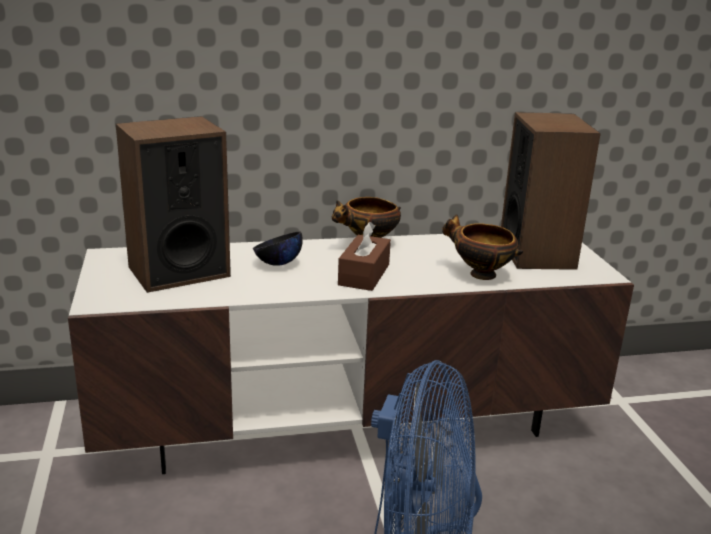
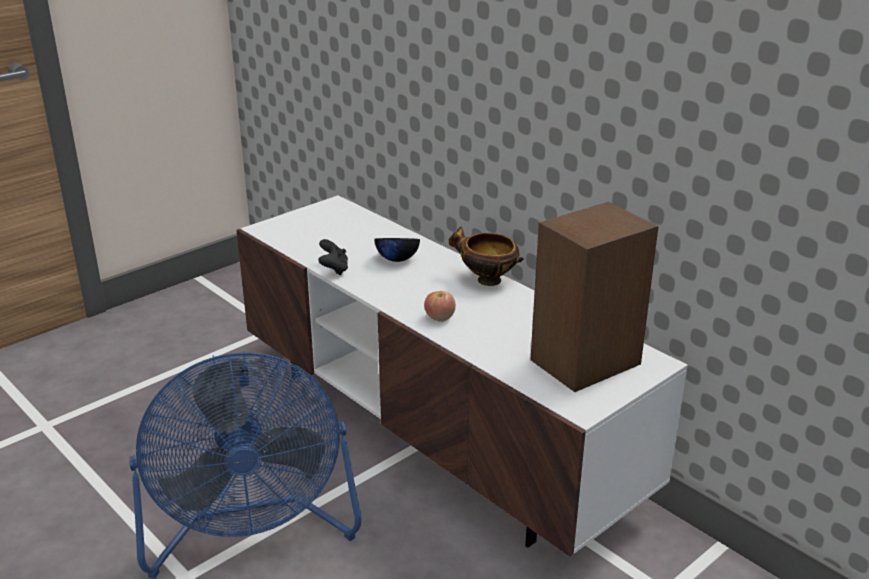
camera: 60 degrees right, 5 degrees up
(178, 271) = (338, 233): speaker -> none
(255, 294) = (334, 269): none -> black game controller
(364, 275) = (420, 296): brown tissue box -> none
(412, 278) = (439, 318): none -> apple
(479, 274) = (490, 345): bowl -> none

